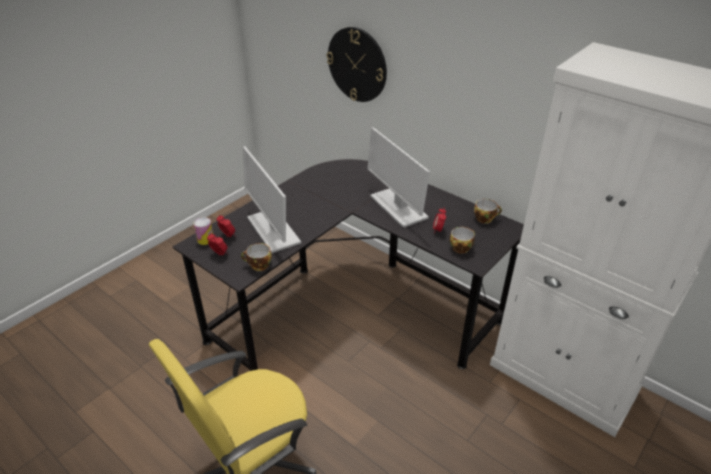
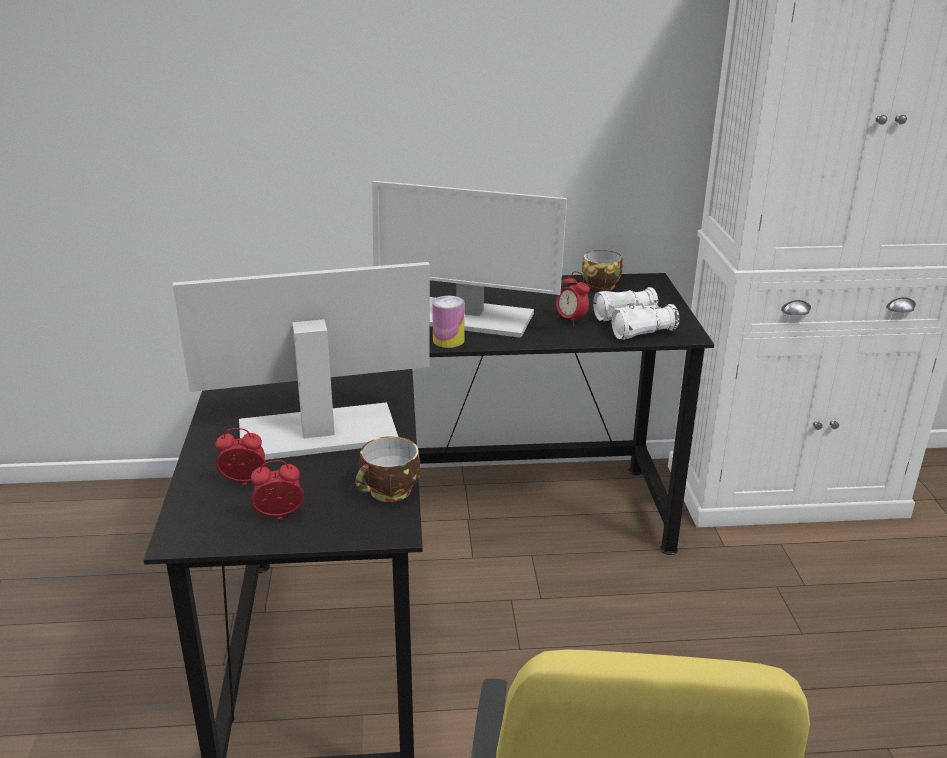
camera: 45 degrees left, 10 degrees down
(205, 239) = (205, 510): can -> can (448, 340)
(272, 230) = (319, 433): monitor -> monitor turned 150 degrees clockwise
(357, 64) = (253, 90): wall clock -> none
(461, 247) = (633, 325): cup -> white binoculars

